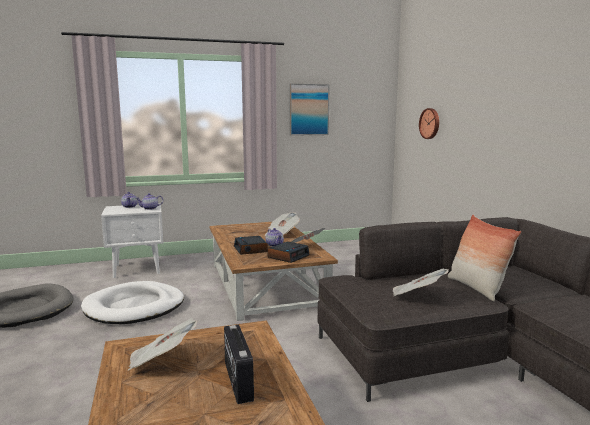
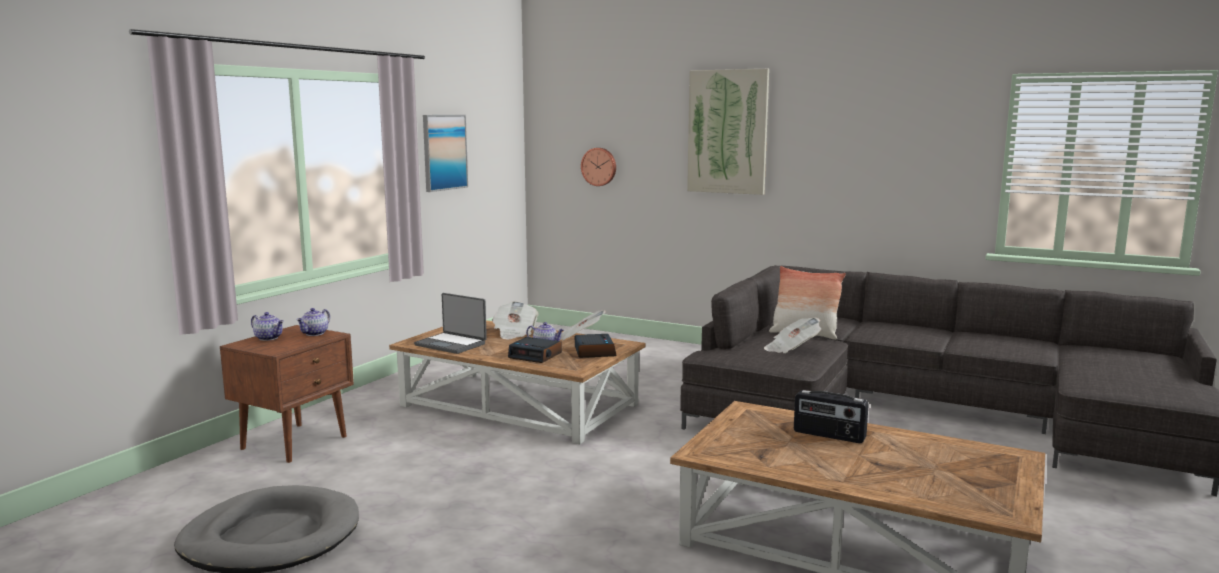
camera: 45 degrees left, 0 degrees up
(134, 307) = (428, 476): white dog bed -> none
(138, 269) = (296, 442): white nightstand -> brown nightstand
(161, 361) = (752, 447): newspaper -> none
(233, 232) = (451, 344): none -> laptop
(511, 88) = (727, 132): none -> picture

